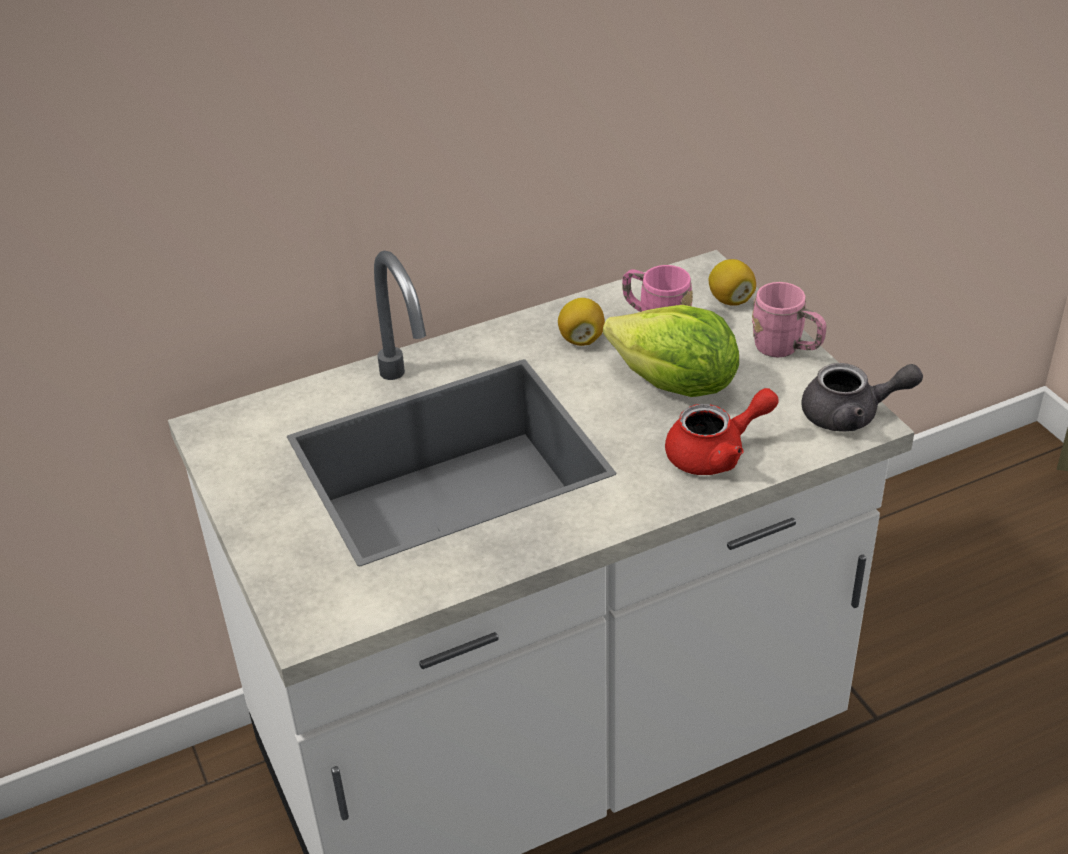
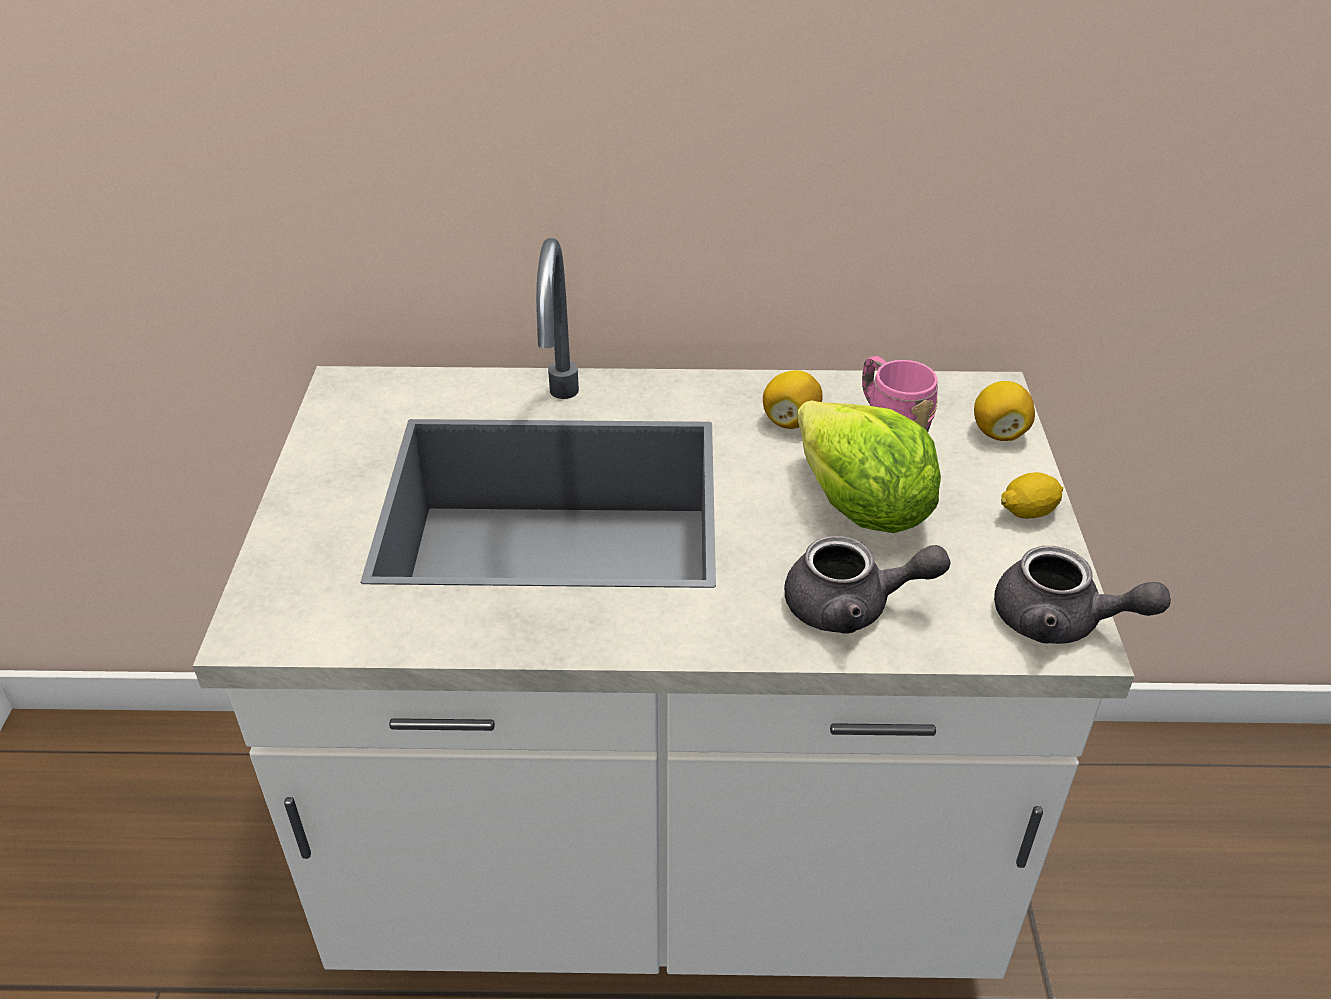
camera: 25 degrees right, 0 degrees up
(716, 453) = (852, 607): red teapot -> grey teapot
(786, 349) = (1028, 512): pink mug -> lemon

